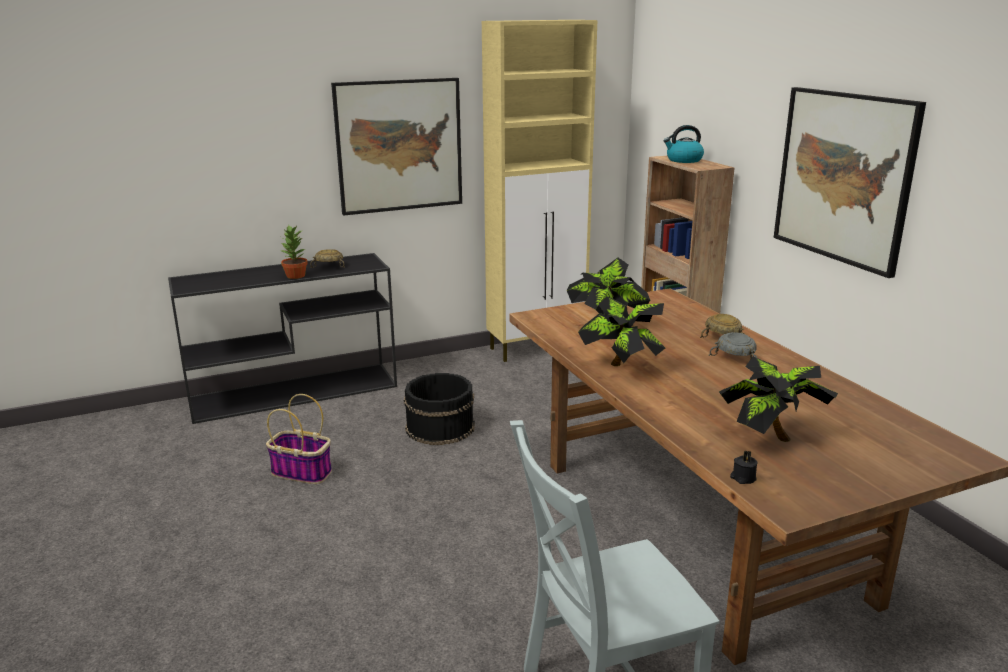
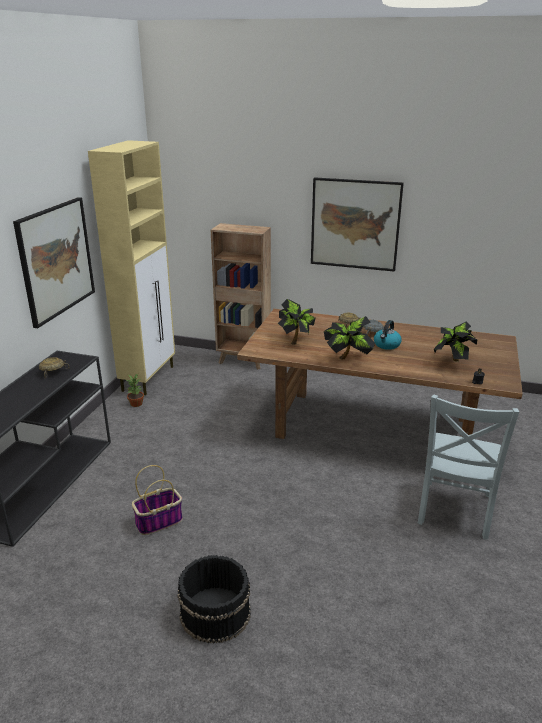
camera: 50 degrees left, 5 degrees up
(295, 276) = (47, 388): potted plant -> potted plant (136, 404)
(439, 427) = (184, 450): black bucket -> black bucket (214, 613)
(683, 160) = (235, 228): kettle -> kettle (386, 345)

